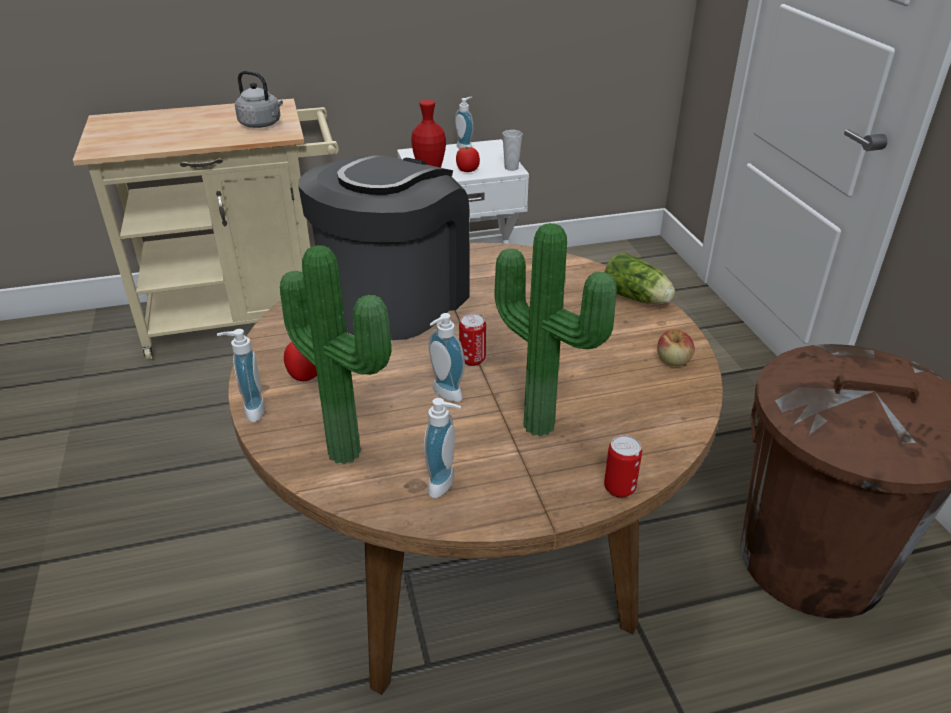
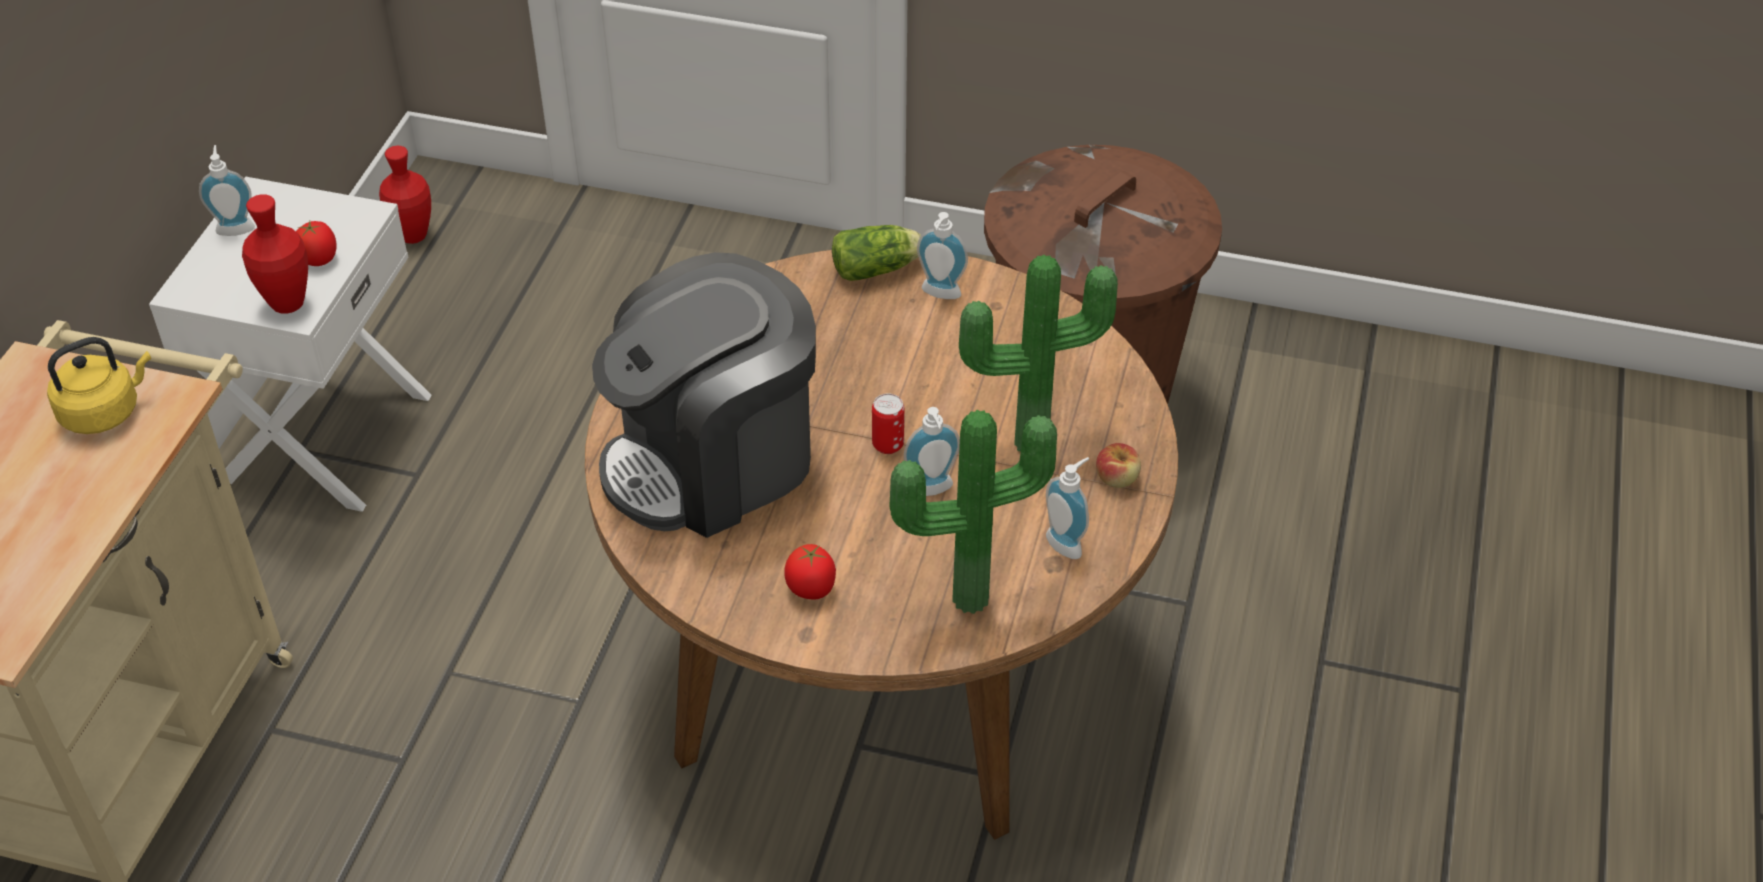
camera: 60 degrees left, 10 degrees up
(250, 410) = (843, 654): soap dispenser -> soap dispenser (939, 295)
(262, 124) = (105, 412): grey kettle -> yellow kettle
(394, 299) = (713, 461): coffee machine -> coffee machine turned 90 degrees counterclockwise
(511, 168) = (361, 212): cup -> none
(609, 255) = (413, 236): none -> red vase
(619, 488) = (1149, 431): can -> none
(673, 361) = (1004, 303): apple -> apple (1117, 478)

